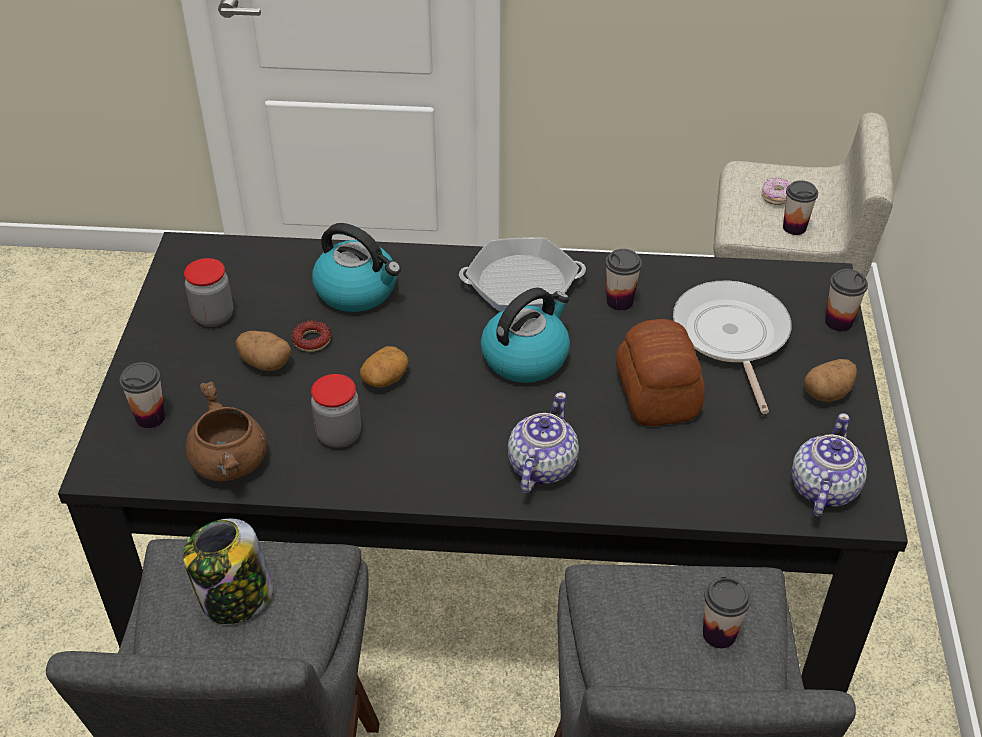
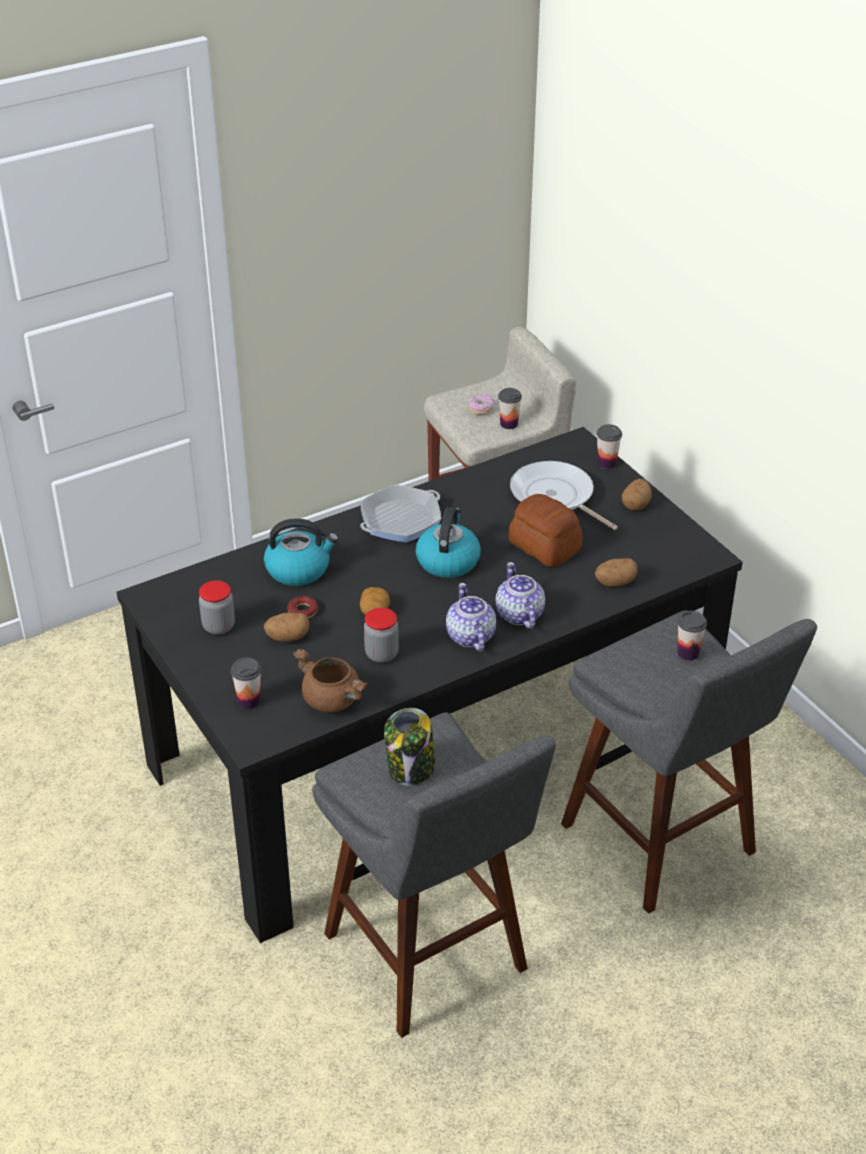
camera: 35 degrees left, 5 degrees down
(619, 301) = (471, 505): cup -> none
(702, 484) = (615, 582): none -> potato
(822, 489) = (678, 555): teapot -> teapot (470, 637)

